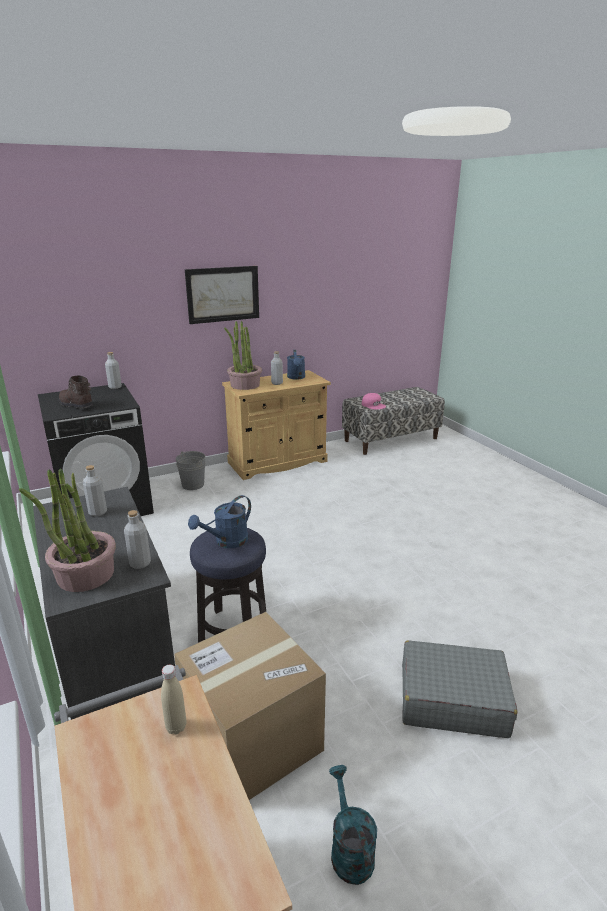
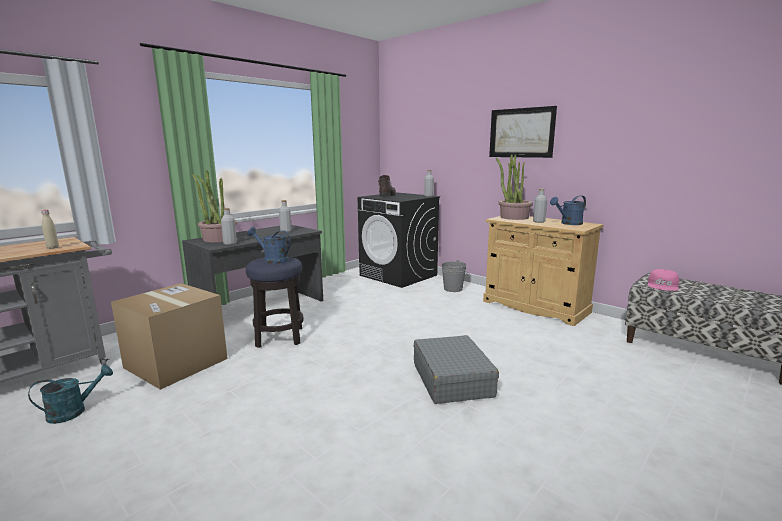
camera: 70 degrees right, 10 degrees down
(452, 699) = (204, 446): grey suitcase -> grey suitcase (452, 379)

